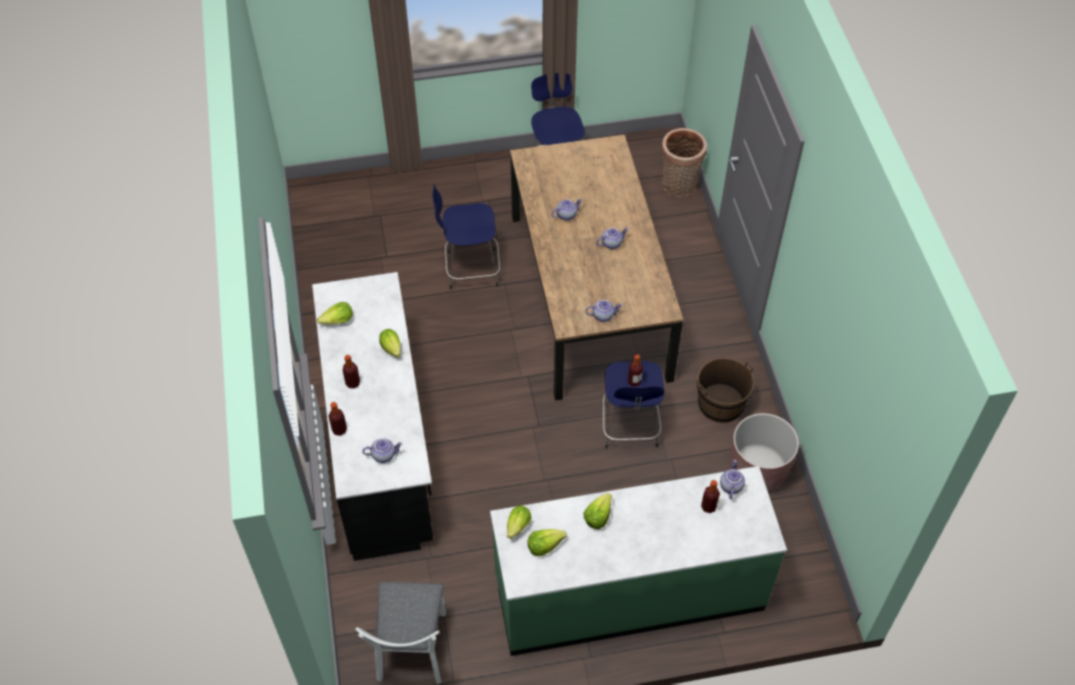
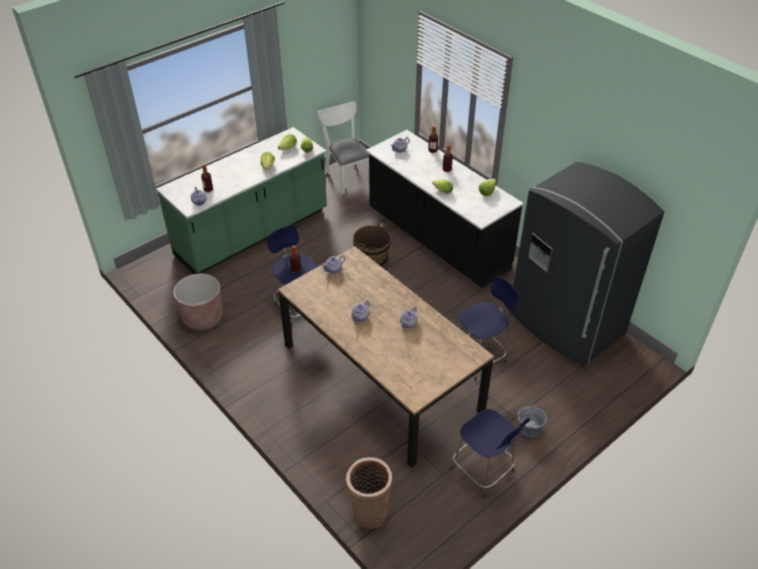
camera: 150 degrees right, 10 degrees down
(345, 262) = (565, 325): none -> grey fridge
(484, 186) = (529, 428): none -> grey bucket
(721, 404) = (244, 345): brown bucket -> brown bucket (372, 258)

